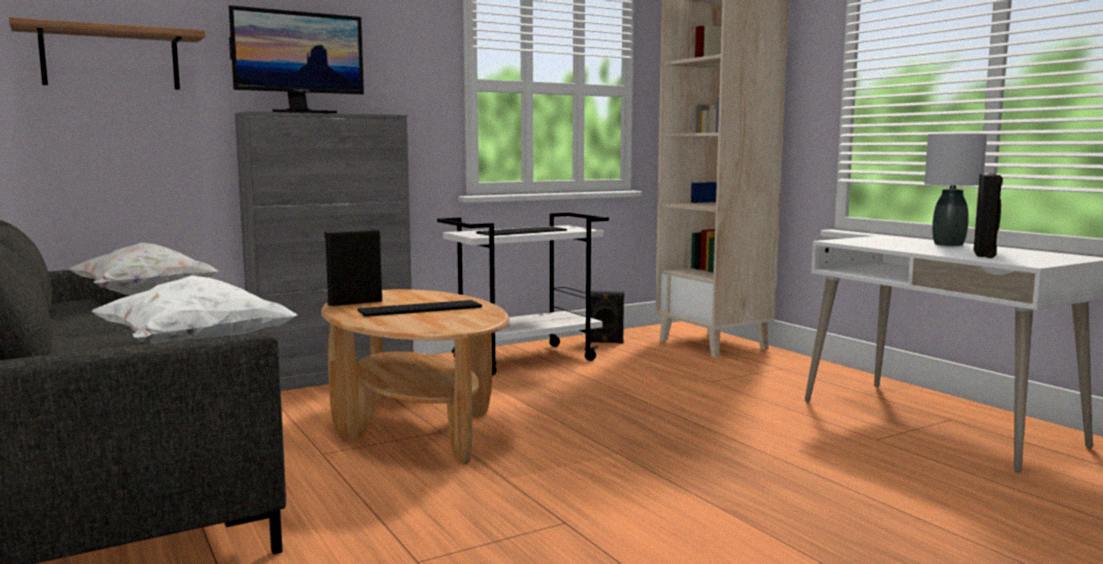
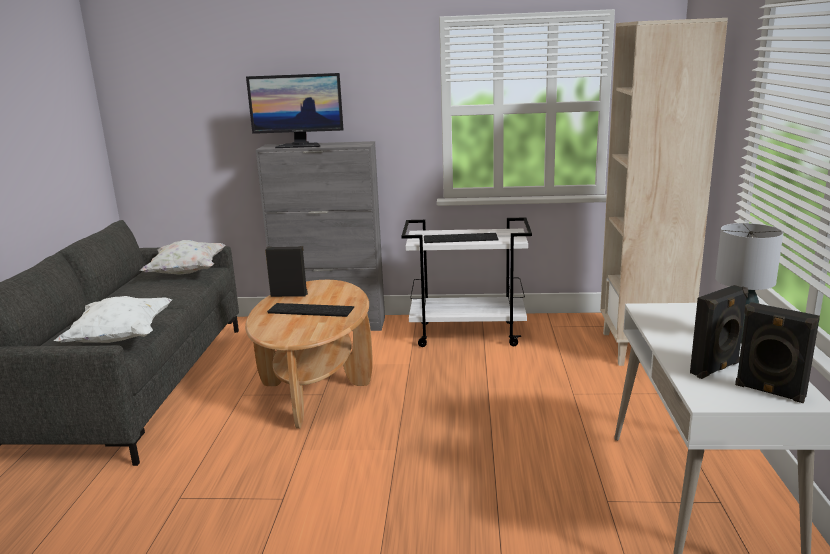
camera: 35 degrees right, 10 degrees up
(111, 58) = (193, 112): shelf -> none
(605, 342) = (554, 326): black speaker -> black speaker (769, 392)

